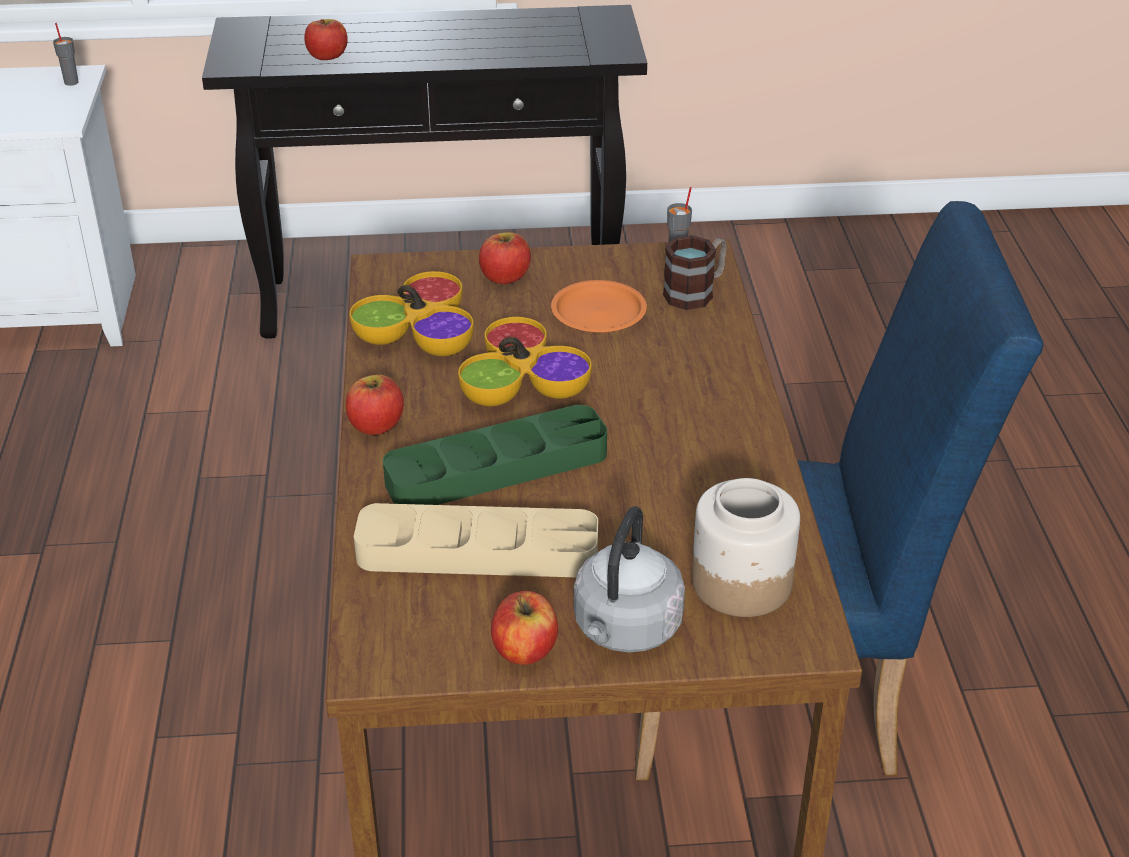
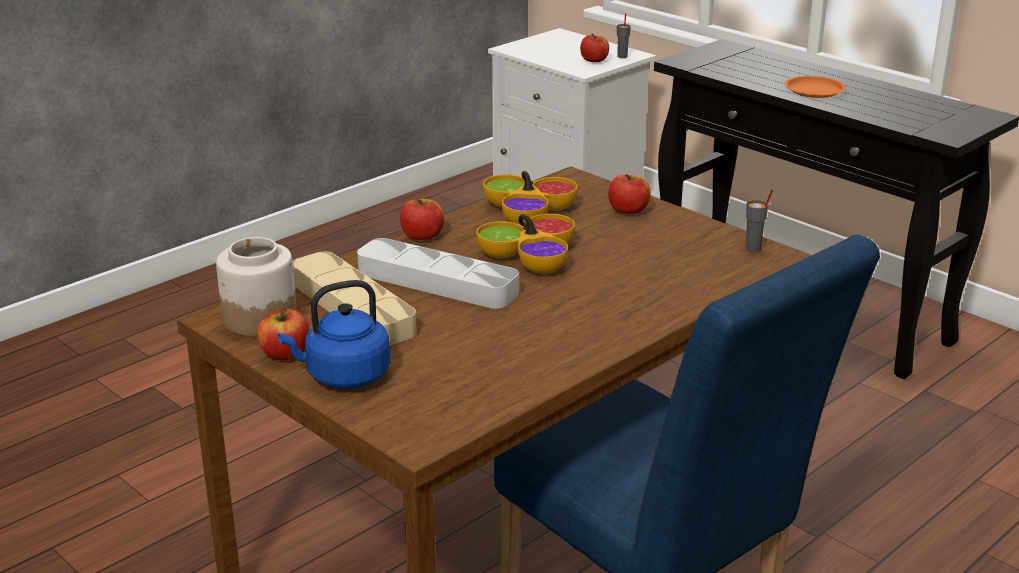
camera: 50 degrees right, 10 degrees down
(327, 56) = (746, 75): apple -> apple (594, 60)
(497, 468) = (437, 282): green tray -> grey tray
(598, 314) = (643, 249): orange plate -> orange plate (813, 91)
(625, 630) = (343, 376): grey kettle -> blue kettle
(696, 292) = (727, 268): mug -> none
(740, 582) = (441, 396): jar -> jar (259, 318)

